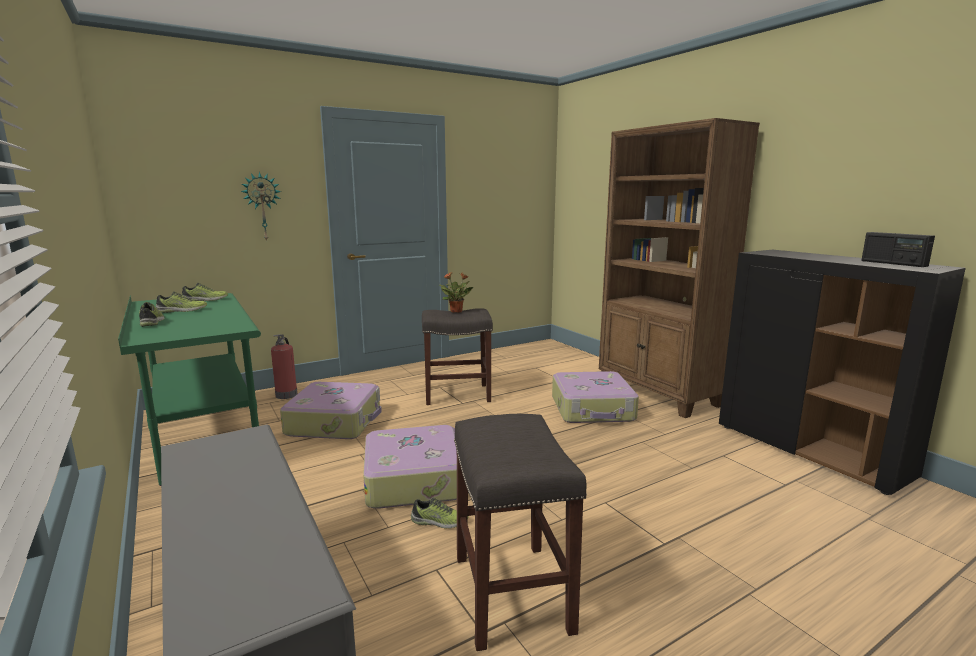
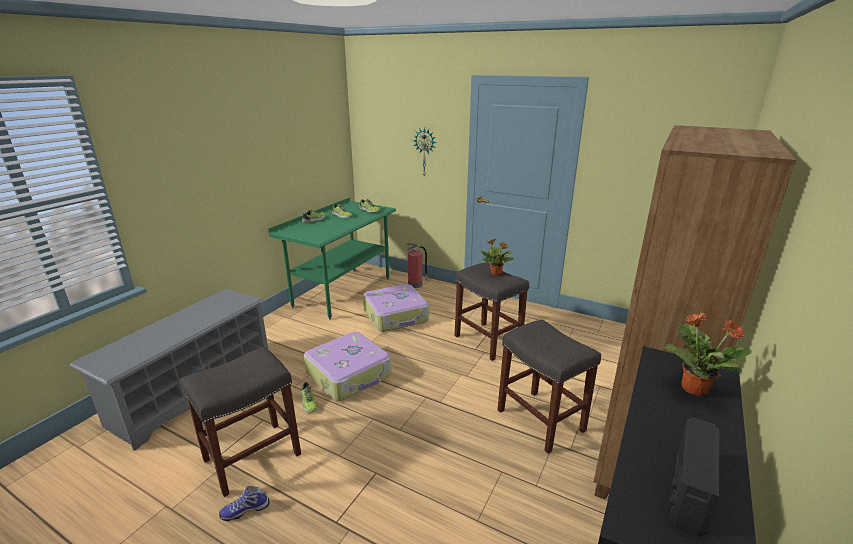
camera: 60 degrees right, 10 degrees up
(593, 409) = (541, 421): suitcase -> grey stool
(612, 615) = (245, 509): none -> shoe
(792, 253) = (693, 388): none -> potted plant

